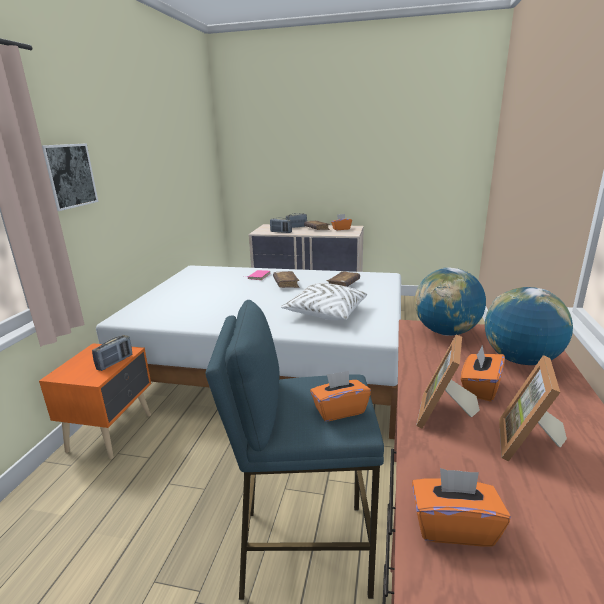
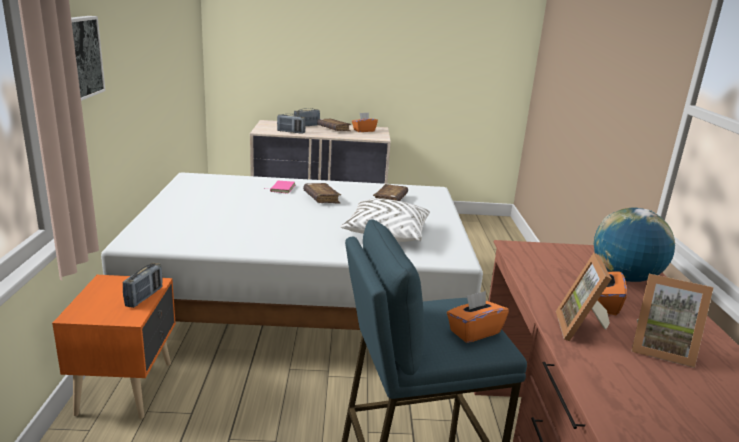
camera: 15 degrees left, 0 degrees up
(446, 332) = (546, 252): globe -> none
(453, 526) = (631, 413): orange tissue box -> none
(528, 444) = (661, 349): picture frame -> picture frame turned 75 degrees counterclockwise

